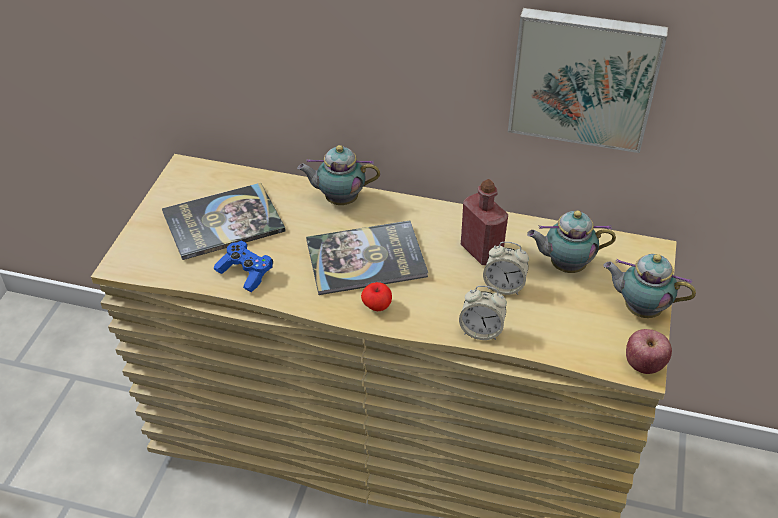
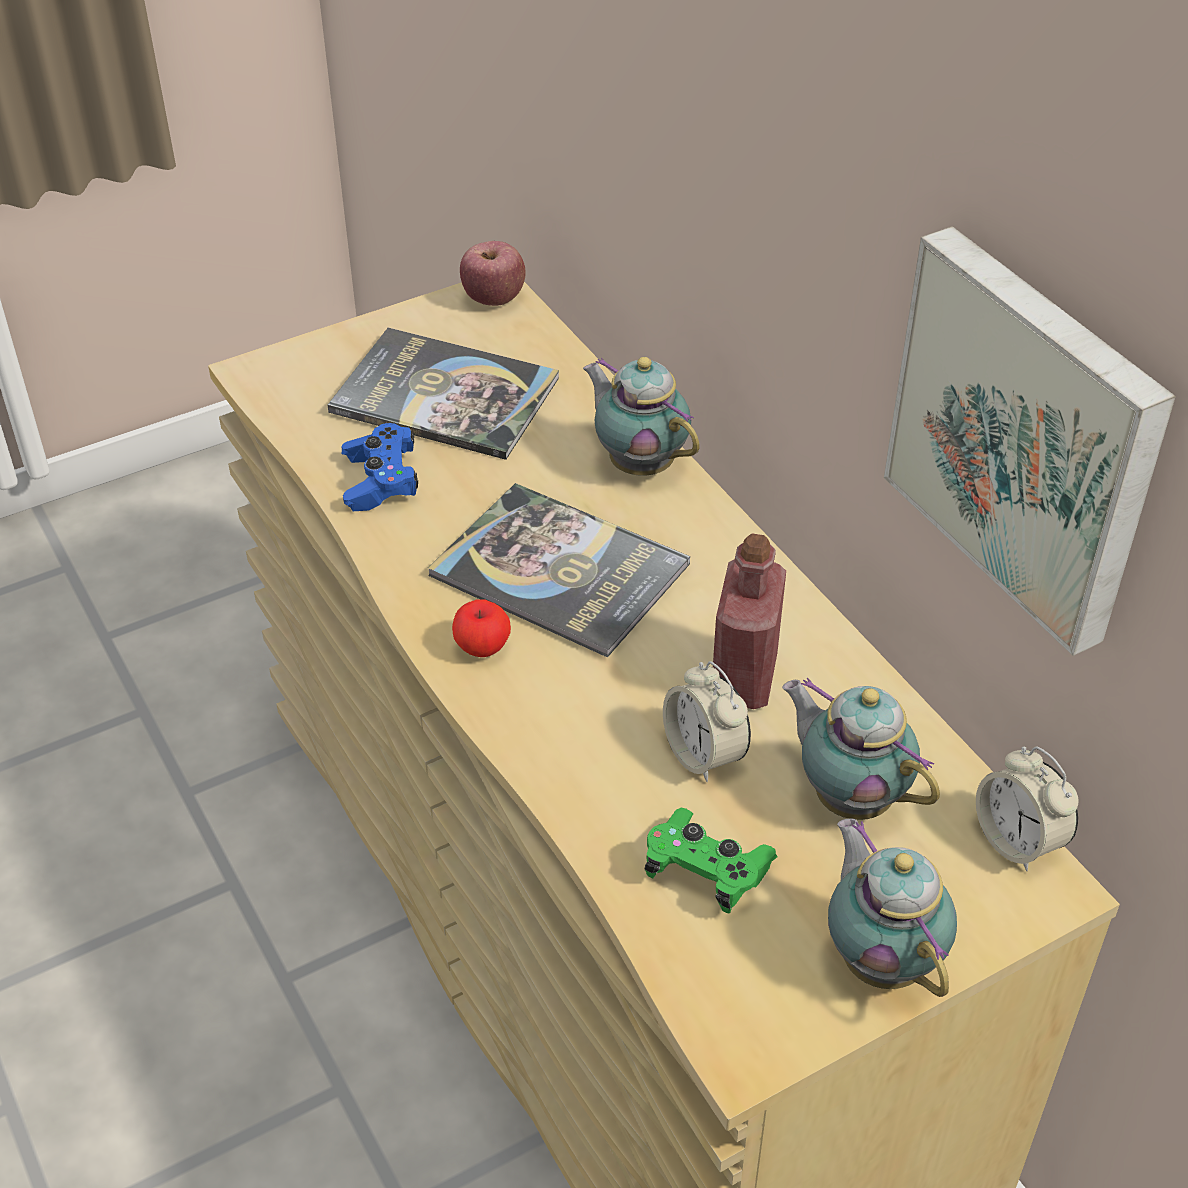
camera: 45 degrees right, 0 degrees up
(481, 331) = (577, 792): alarm clock -> alarm clock (1018, 841)
(557, 324) = (706, 872): none -> green game controller
(644, 364) = (757, 1047): apple -> apple (494, 299)

